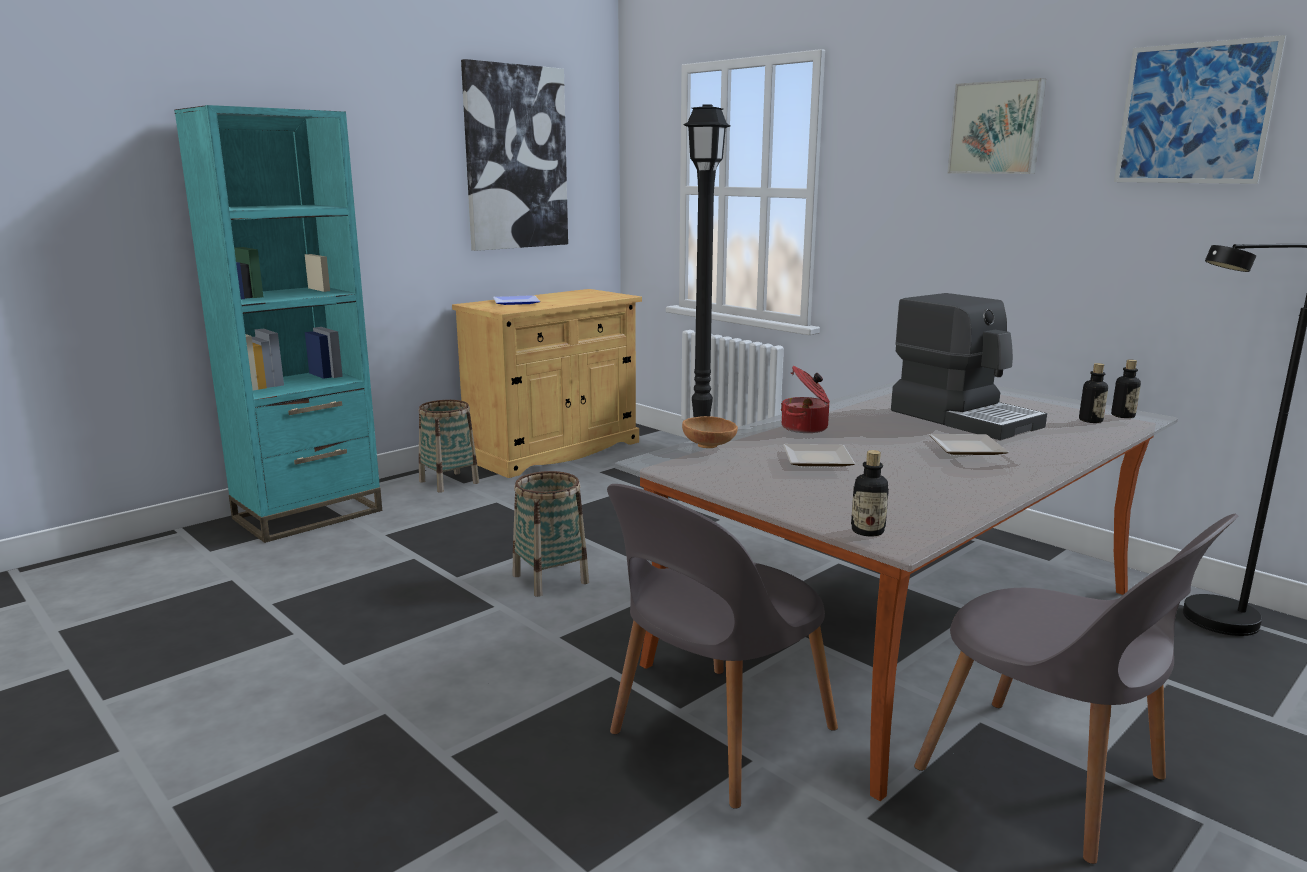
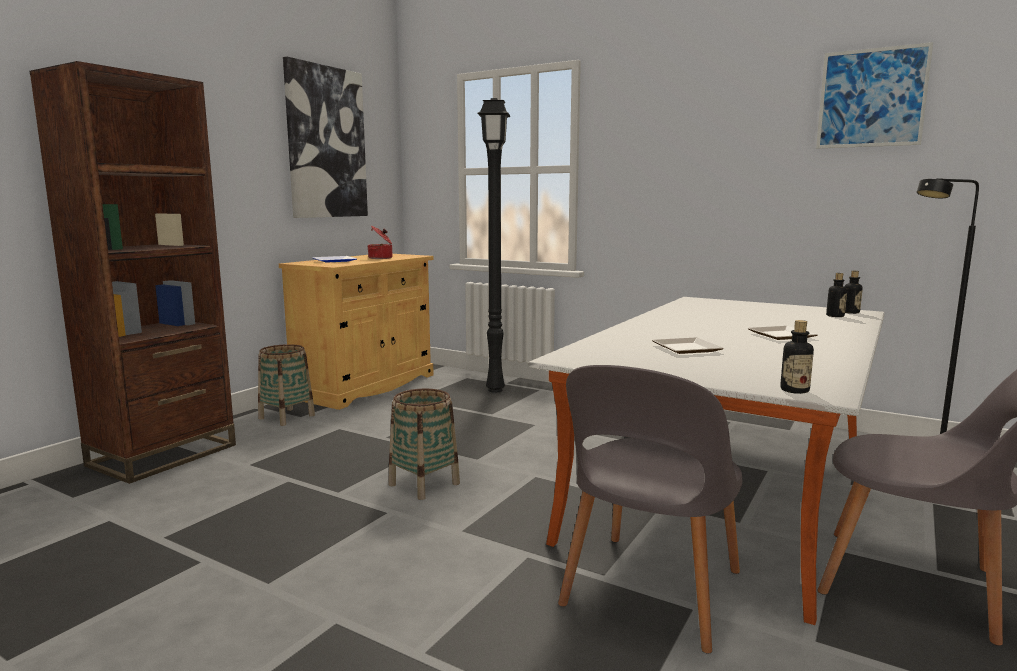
camera: 15 degrees left, 5 degrees down
(308, 514) = (163, 455): turquoise bookcase -> brown bookcase
(710, 447) = (593, 347): brown bowl -> none
(806, 428) = (648, 331): cooking pot -> cooking pot (381, 258)
(964, 418) = (751, 319): coffee machine -> none
(997, 128) = (723, 113): picture -> none

